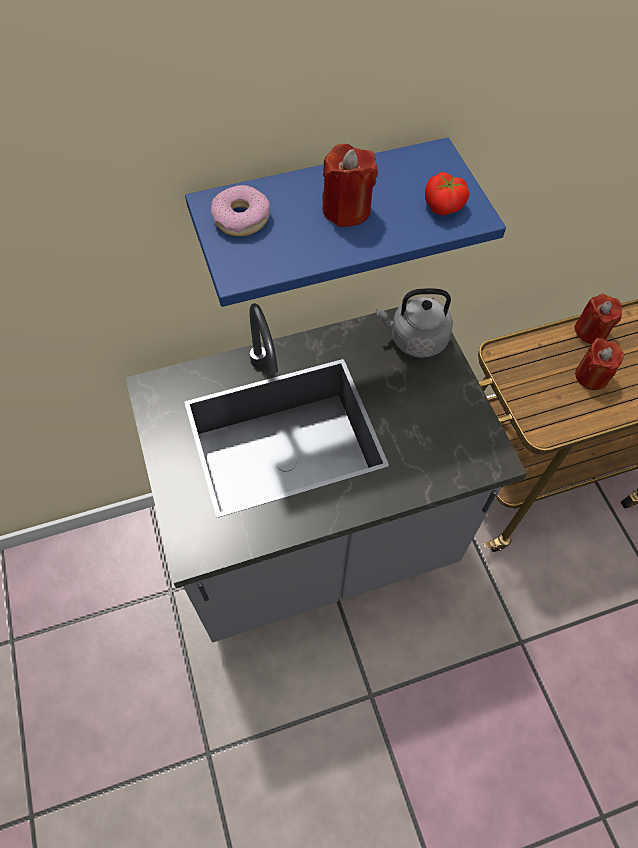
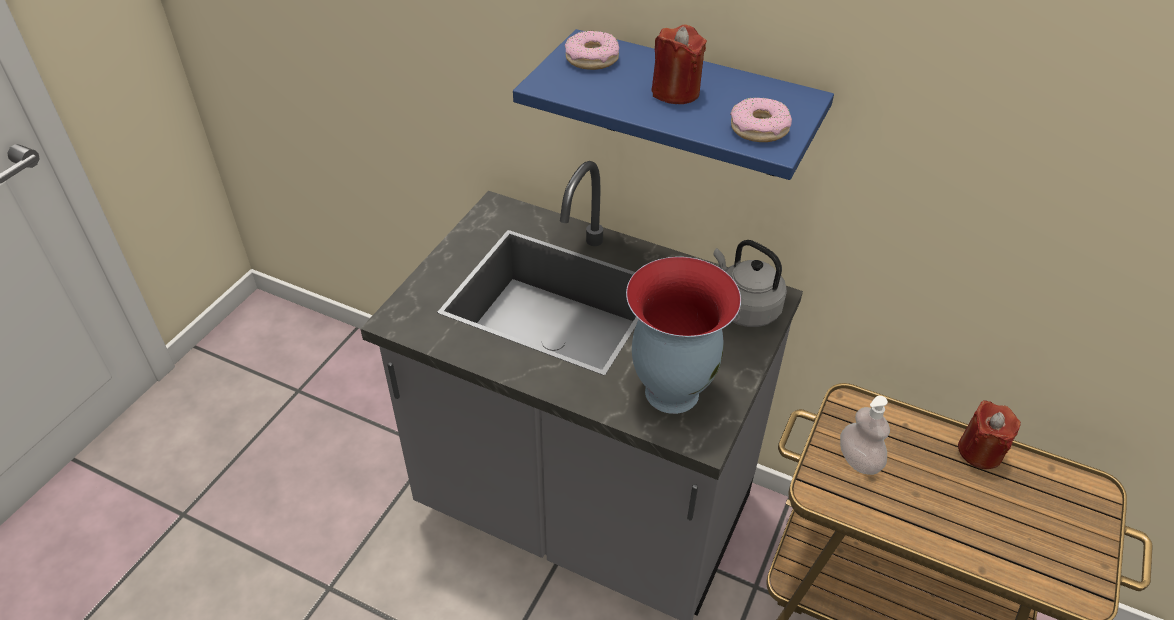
camera: 45 degrees right, 15 degrees down
(441, 442) = (670, 391): none -> vase
(444, 205) = (759, 128): tomato -> donut
(541, 390) = (858, 460): none -> soap dispenser
(591, 376) = (932, 488): red candle -> none

